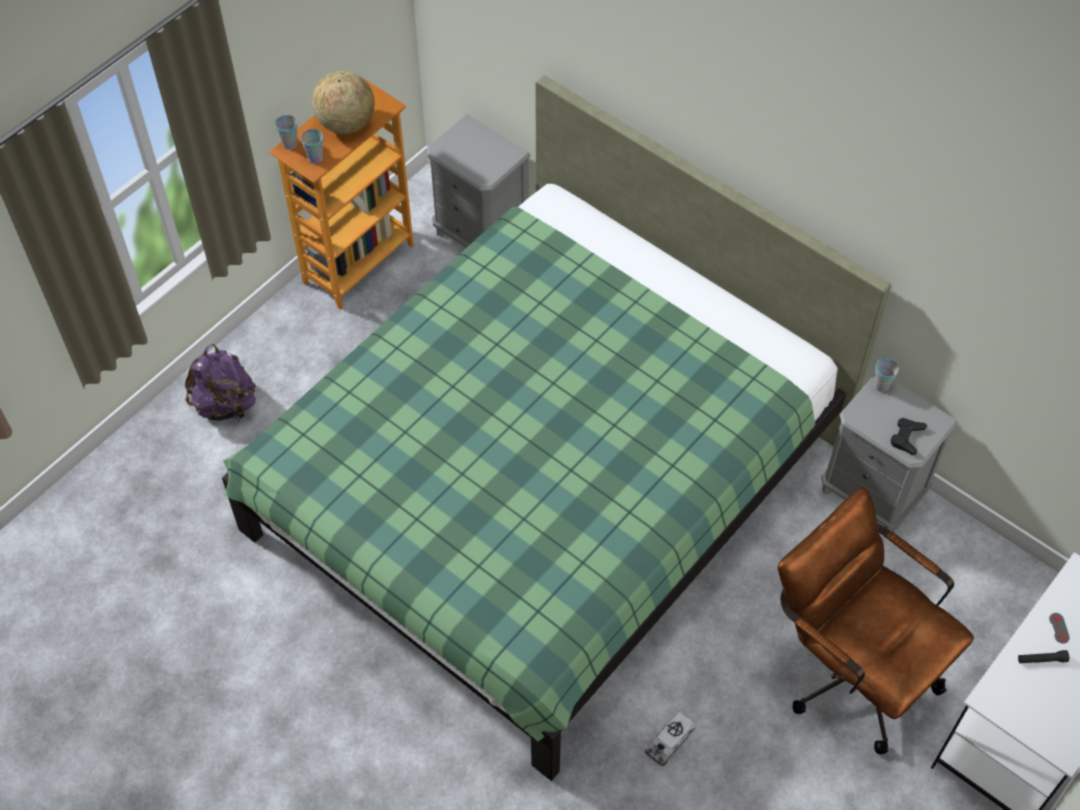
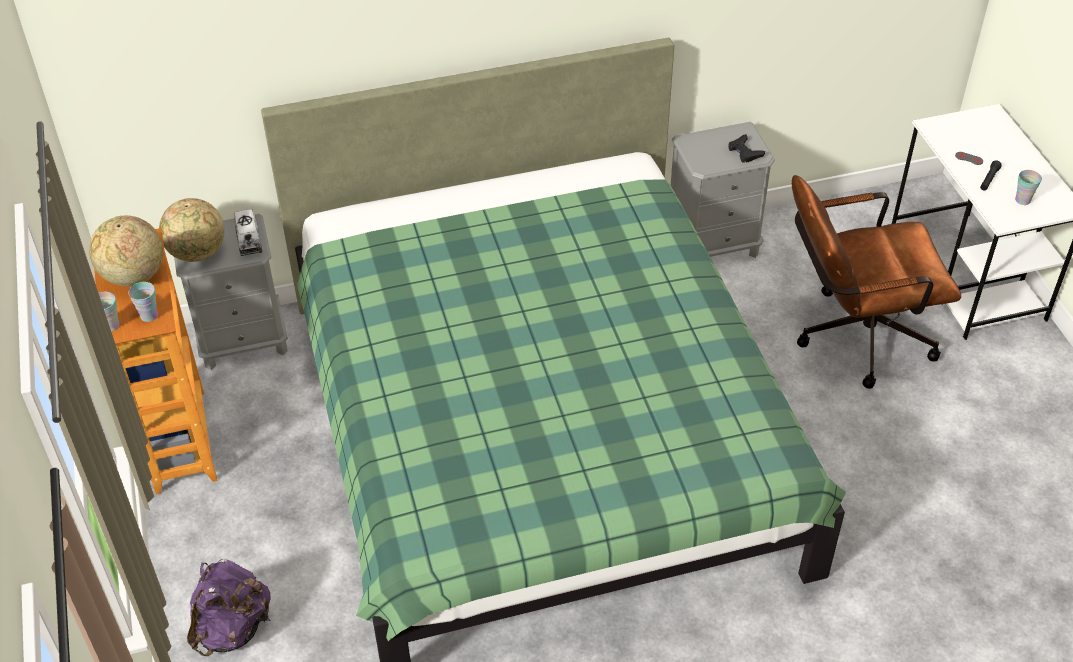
camera: 55 degrees left, 10 degrees down
(456, 144) = (198, 253): none -> globe
(669, 742) = (843, 479): toy truck -> toy truck (249, 240)
(881, 385) = (688, 140): cup -> cup (1022, 200)

